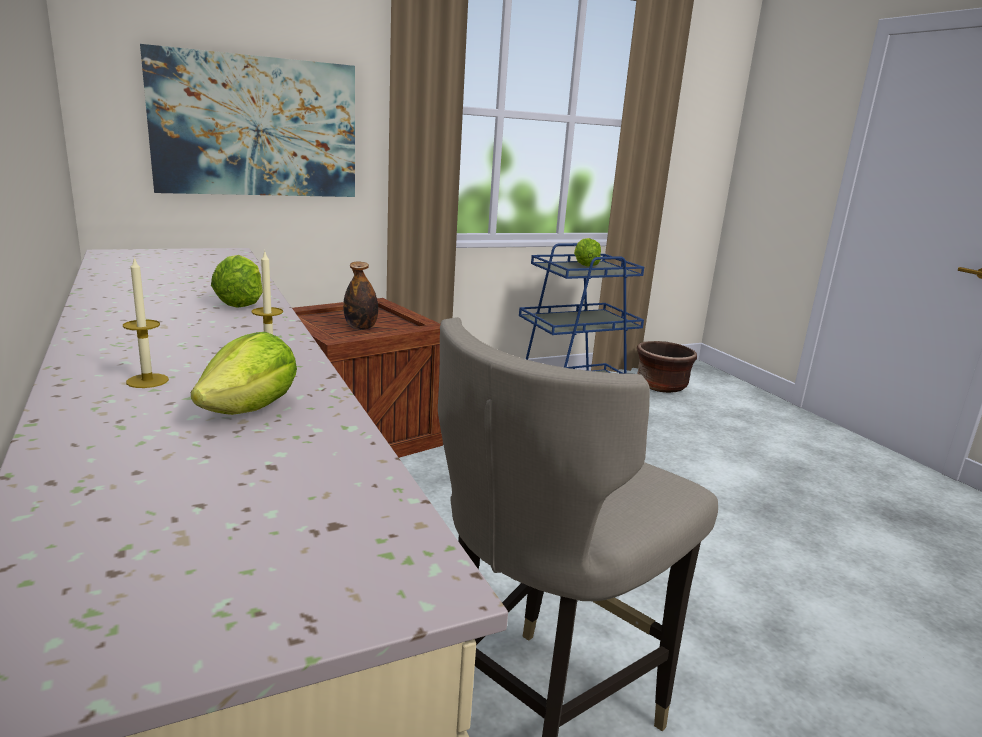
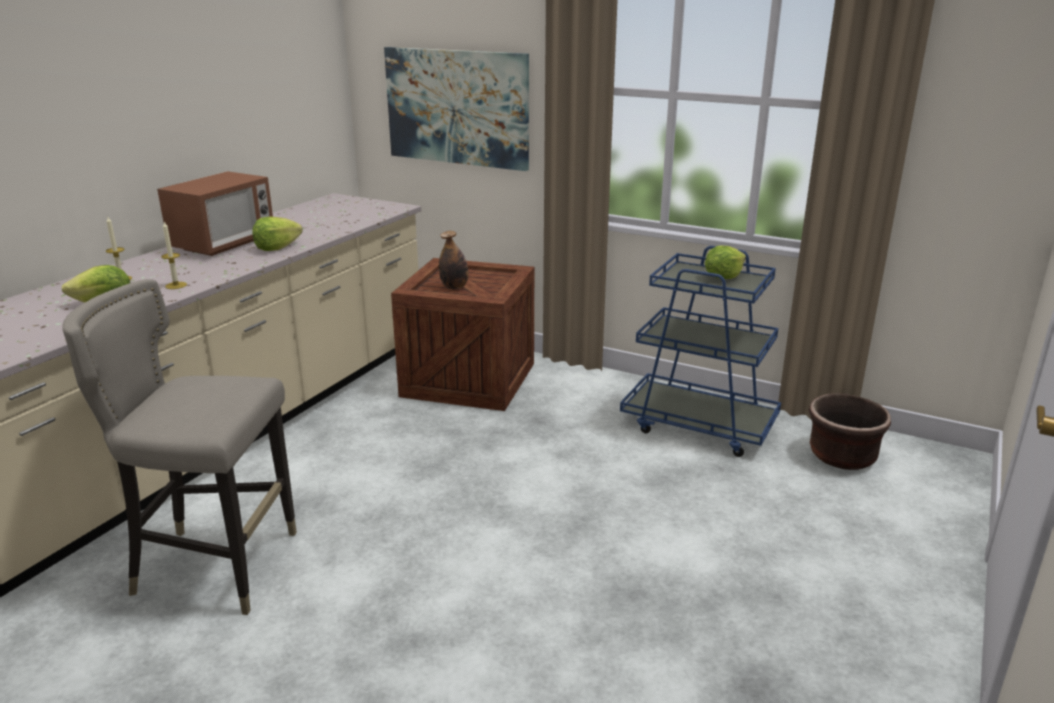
camera: 55 degrees right, 5 degrees up
(147, 313) = (224, 244): none -> microwave

